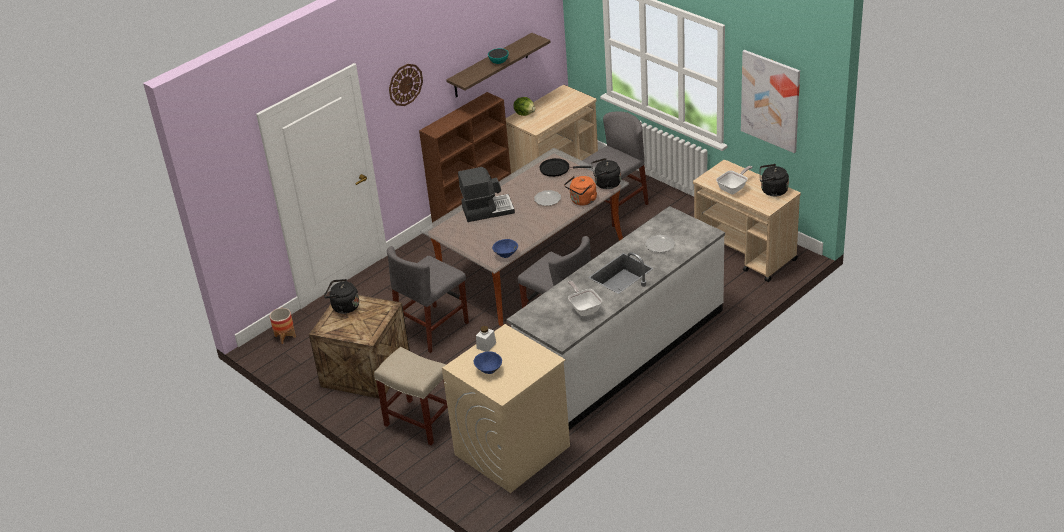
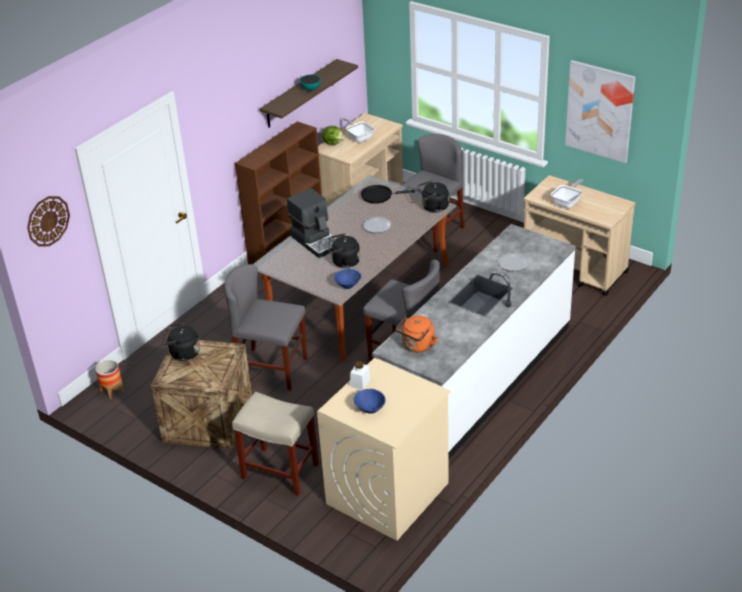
camera: 10 degrees left, 0 degrees up
(405, 84) = (221, 114): wall clock -> wall clock (48, 221)
(432, 328) = (271, 369): grey chair -> grey chair turned 75 degrees clockwise
(487, 210) = (316, 241): coffee machine -> coffee machine turned 75 degrees clockwise
(582, 201) = (413, 225): orange kettle -> orange kettle (417, 346)
(584, 308) = (452, 334): frying pan -> frying pan (359, 137)
(772, 191) = (607, 203): black kettle -> black kettle (344, 262)

